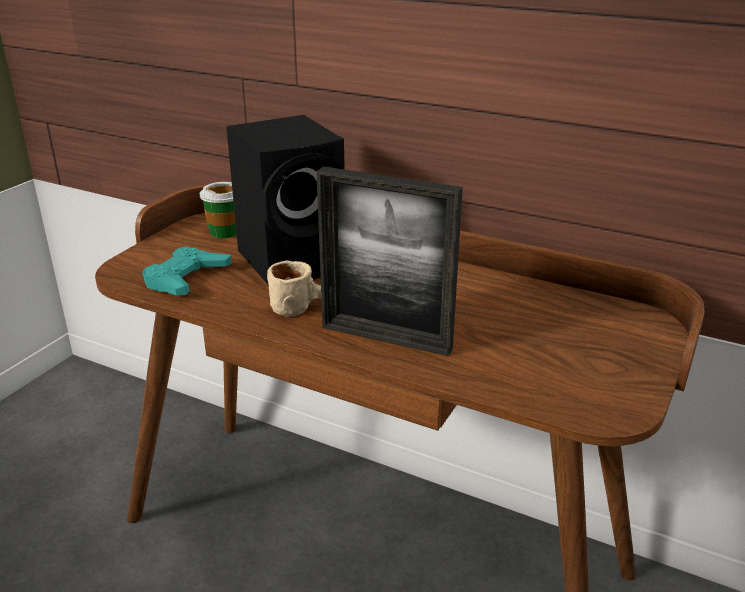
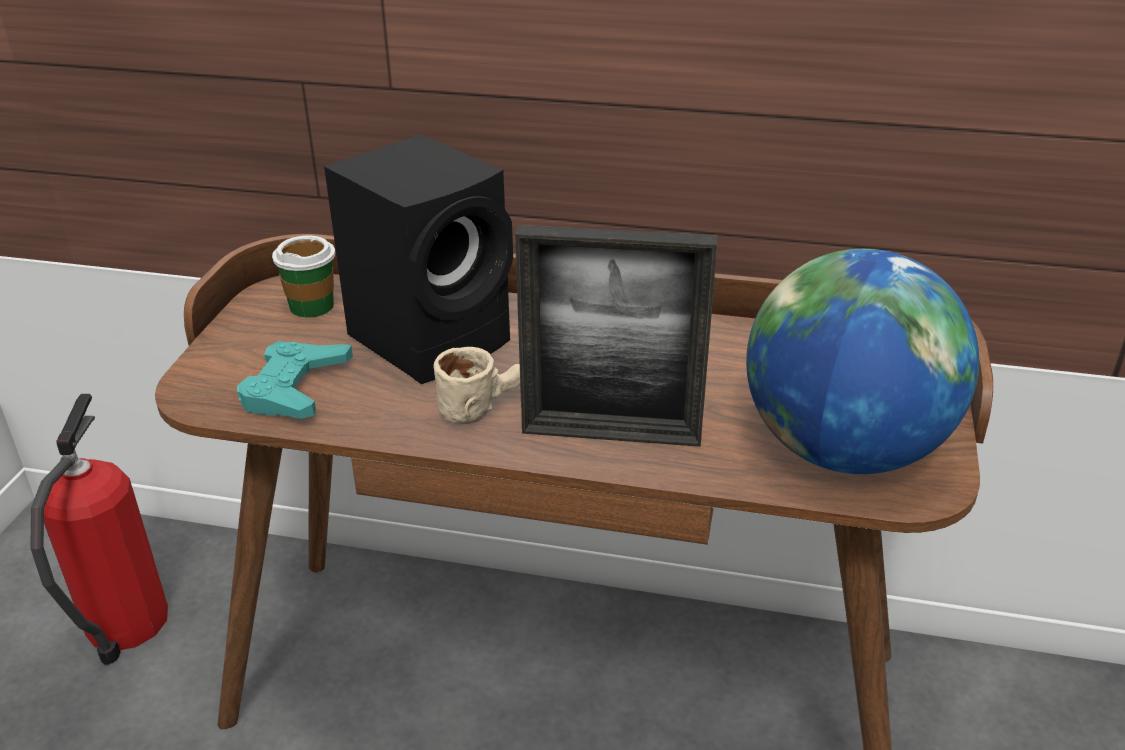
camera: 15 degrees left, 5 degrees up
(94, 444) = (125, 627): none -> fire extinguisher
(559, 376) = (843, 450): none -> globe

